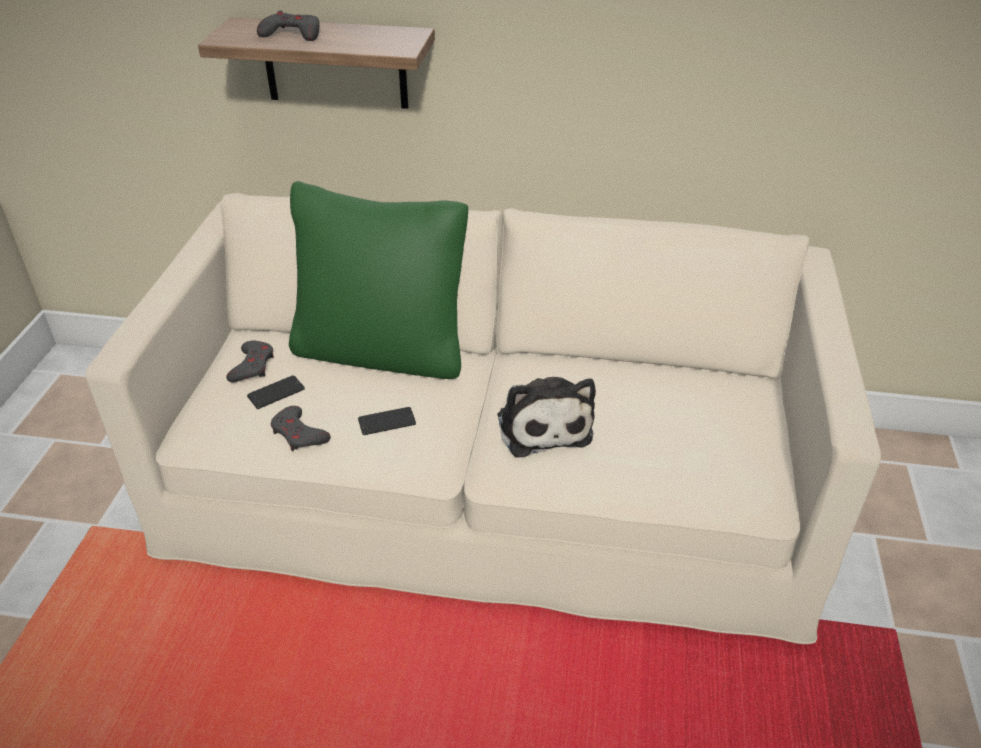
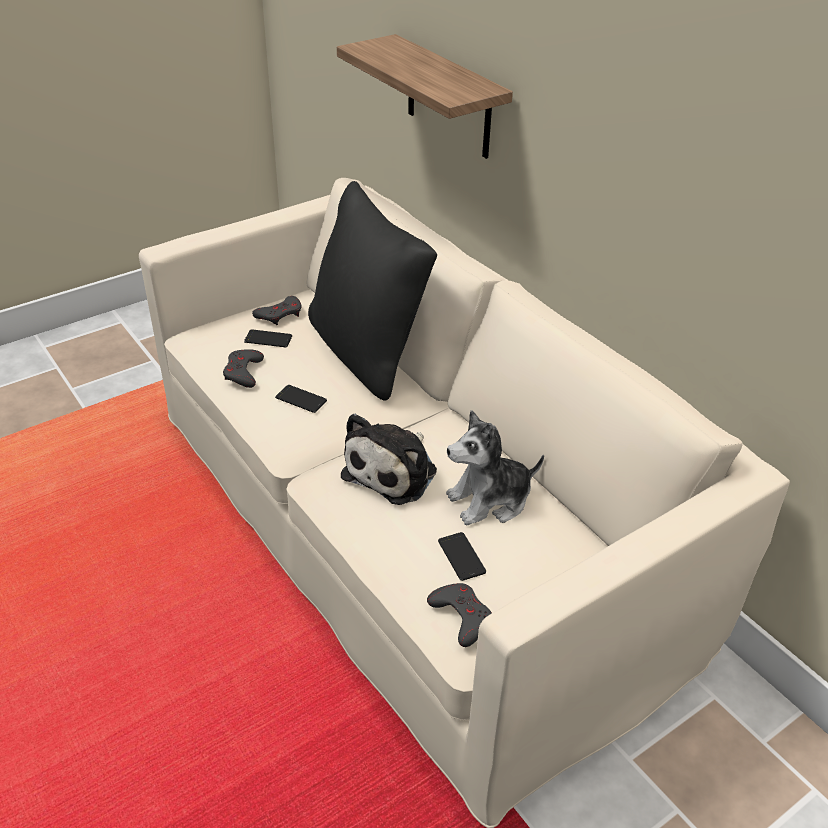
camera: 45 degrees right, 0 degrees up
(292, 34) = (406, 59): grey game controller -> grey game controller (461, 616)
(382, 351) = (367, 353): green pillow -> black pillow
(636, 397) = (490, 500): none -> plush toy
(678, 448) = (461, 556): none -> phone

